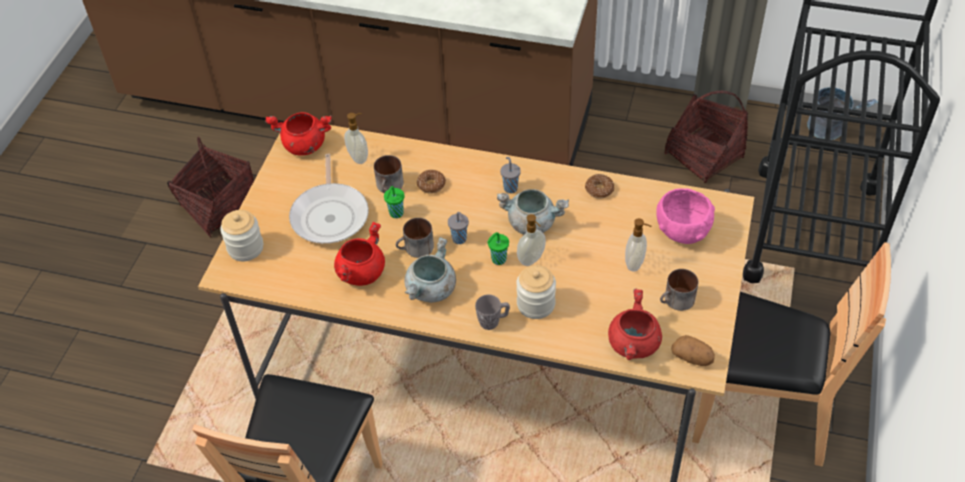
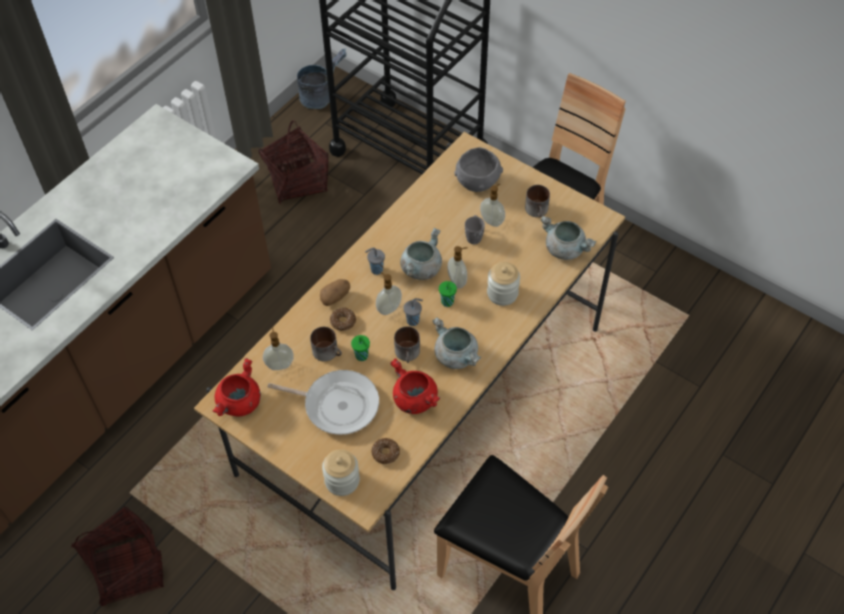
camera: 70 degrees left, 5 degrees up
(465, 214) = (388, 308): none -> soap dispenser
(493, 321) = (506, 325): grey mug -> grey mug (474, 236)
(599, 189) = (409, 215): donut -> donut (385, 453)
(634, 345) = (565, 249): red cooking pot -> grey cooking pot
(682, 232) = (476, 183): pink bowl -> grey bowl
(692, 358) = (590, 221): potato -> potato (335, 297)

